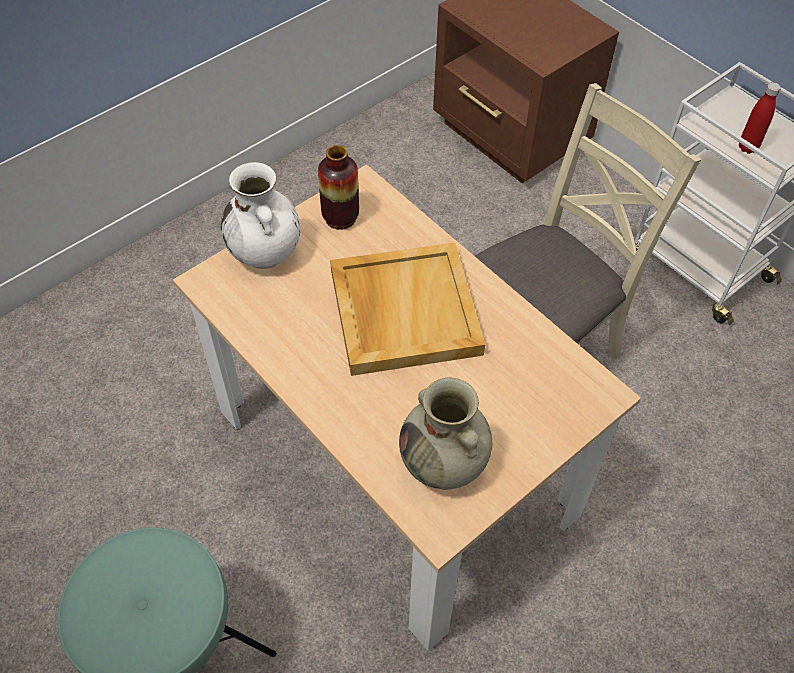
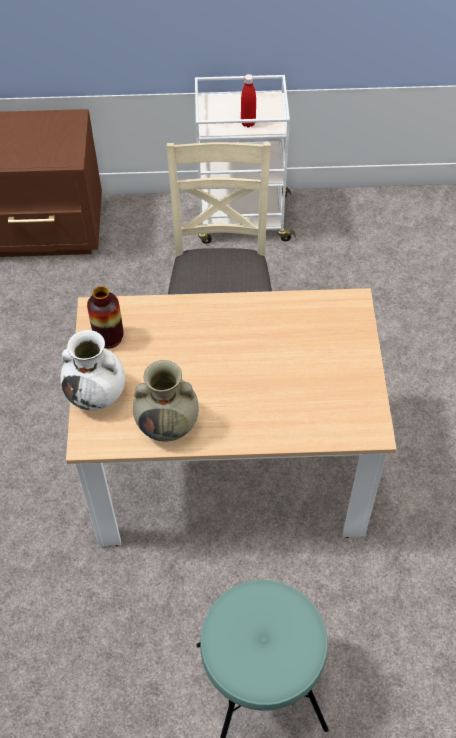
camera: 50 degrees left, 0 degrees up
(403, 311) = (213, 353): beige tray -> none
(444, 464) = (335, 403): beige vase -> beige vase (168, 425)

